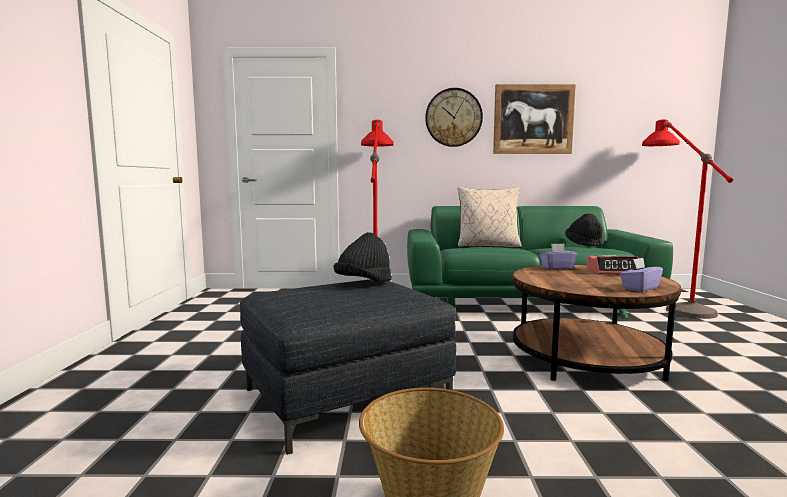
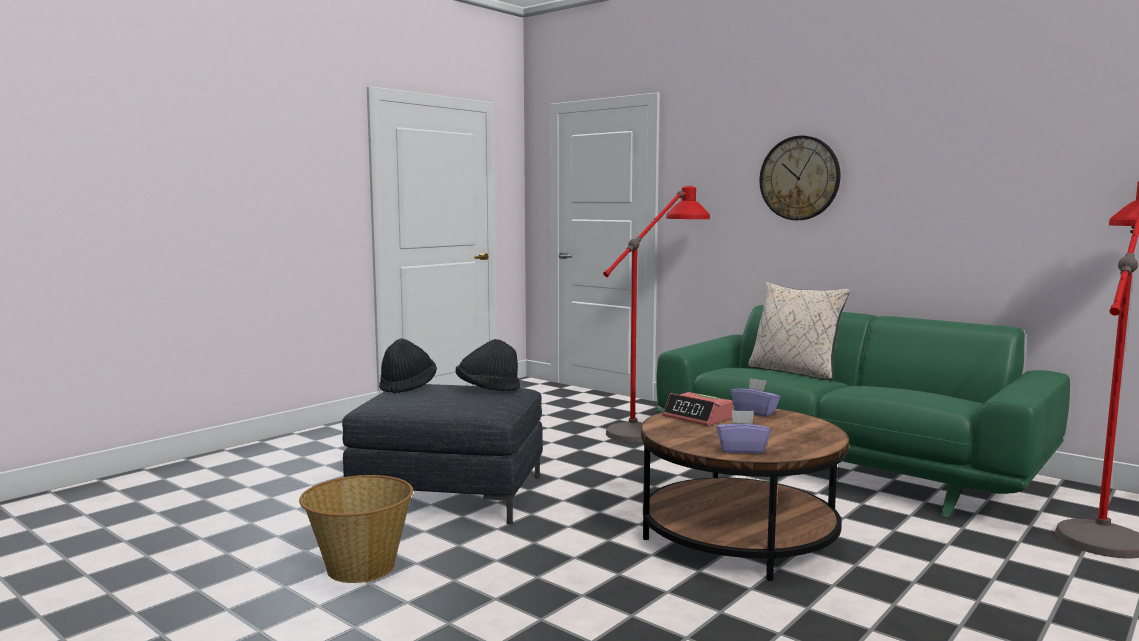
camera: 40 degrees right, 0 degrees up
(533, 119) = (921, 178): picture -> none
(584, 244) = (934, 389): black hat -> black hat (408, 387)
(613, 271) = (804, 429): alarm clock -> alarm clock (698, 417)

